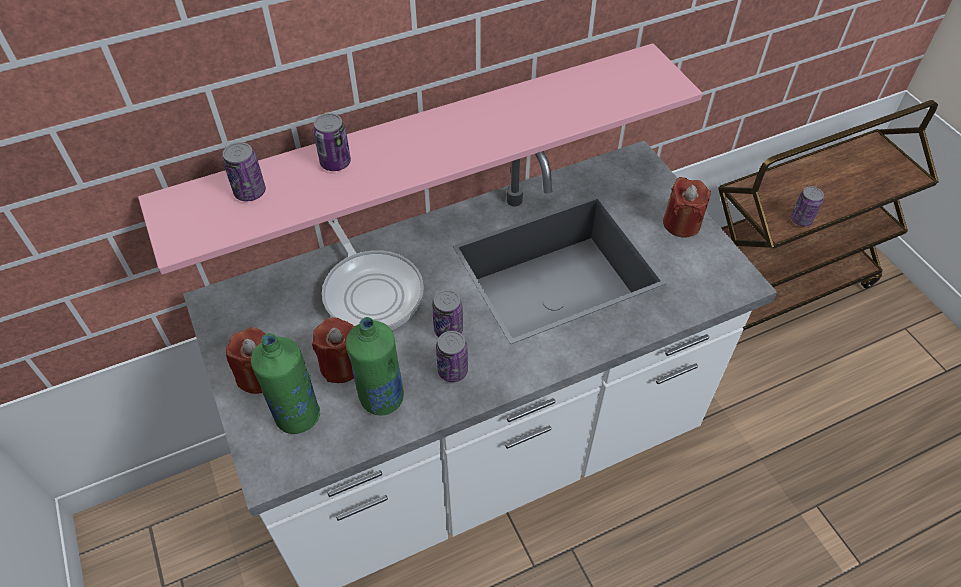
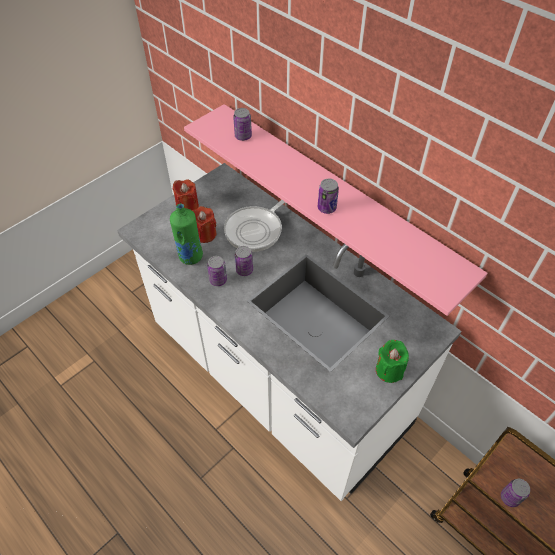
camera: 70 degrees right, 0 degrees up
(297, 415) = (170, 228): green bottle -> none
(335, 163) = (279, 158): can -> can (326, 208)
(681, 223) = (389, 370): red candle -> green candle

